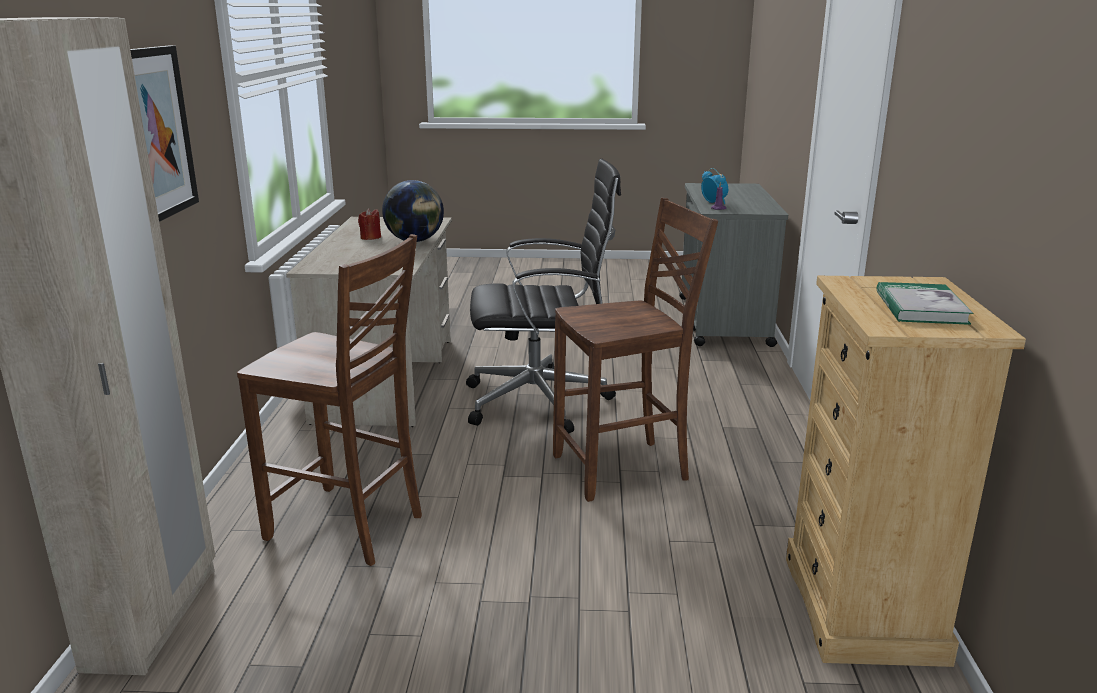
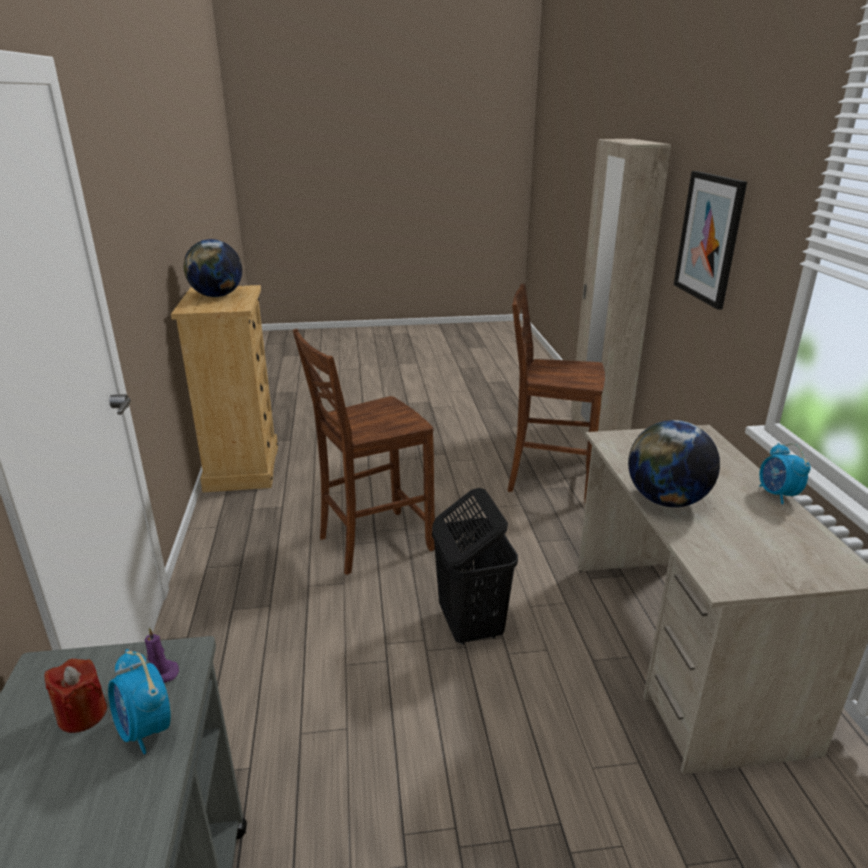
camera: 170 degrees right, 5 degrees up
(333, 239) = (777, 495): none -> alarm clock
(370, 237) = (737, 504): red candle -> red candle (82, 714)
(541, 402) = (470, 625): black office chair -> black laundry basket
(920, 307) = (217, 296): book -> globe

